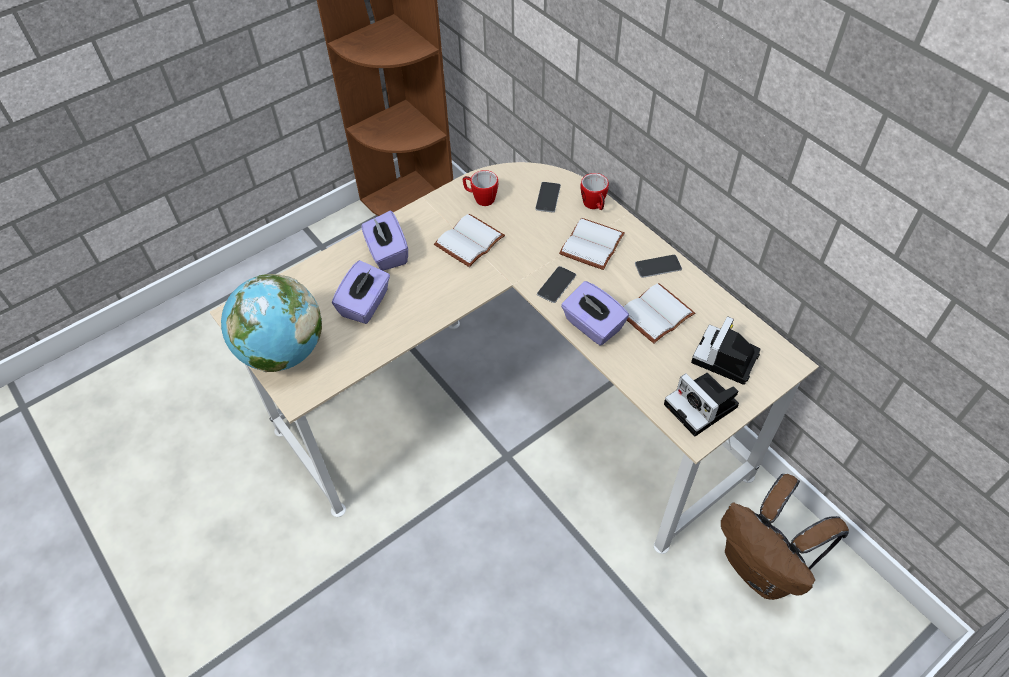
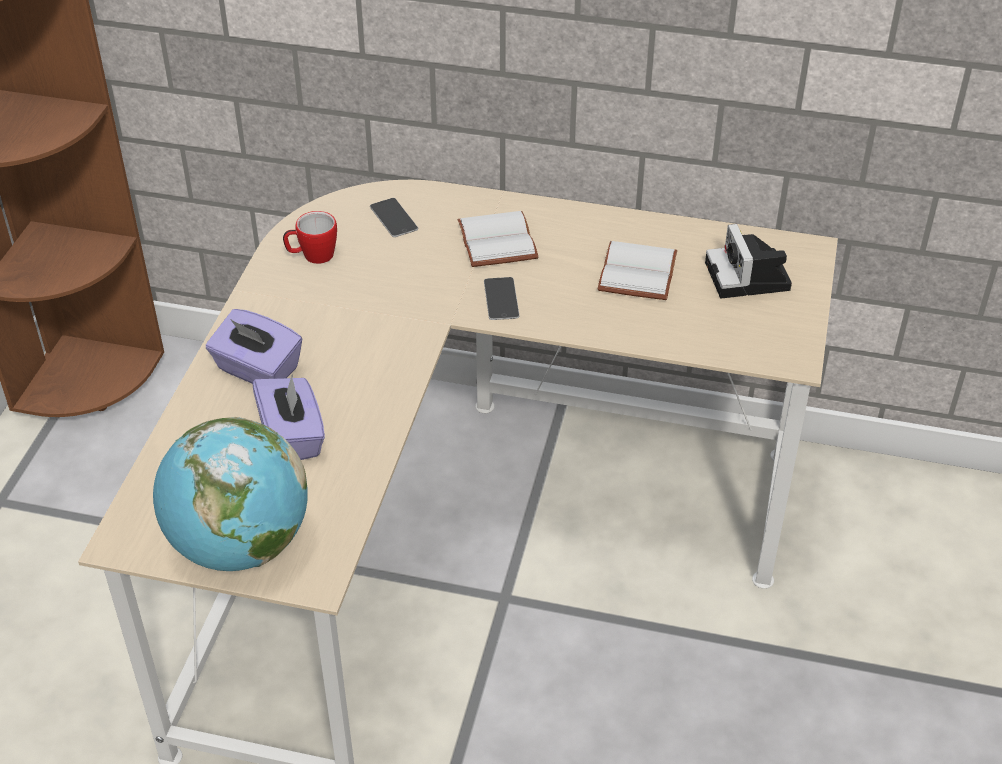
camera: 40 degrees left, 10 degrees down
(470, 243) = (352, 308): white book -> none
(592, 326) = (584, 318): purple tissue box -> none
(594, 205) = (457, 201): mug -> none
(658, 266) = (590, 227): phone -> none
(703, 407) = (774, 331): camera -> none
(761, 568) = (877, 535): brown backpack -> none

